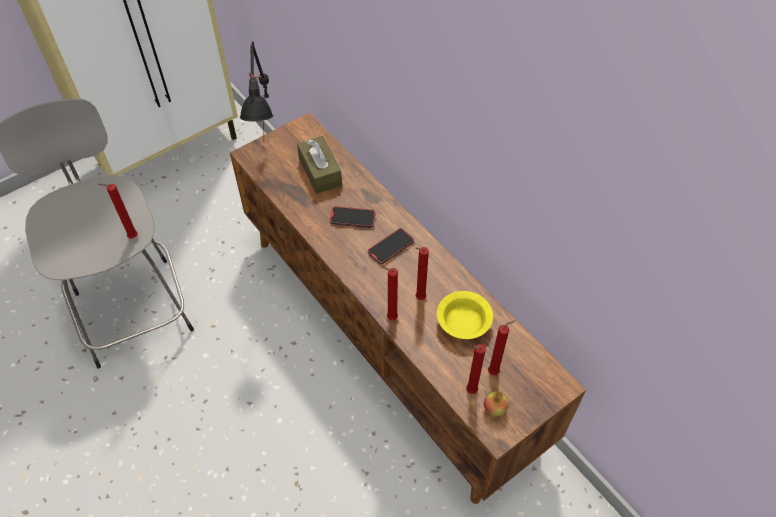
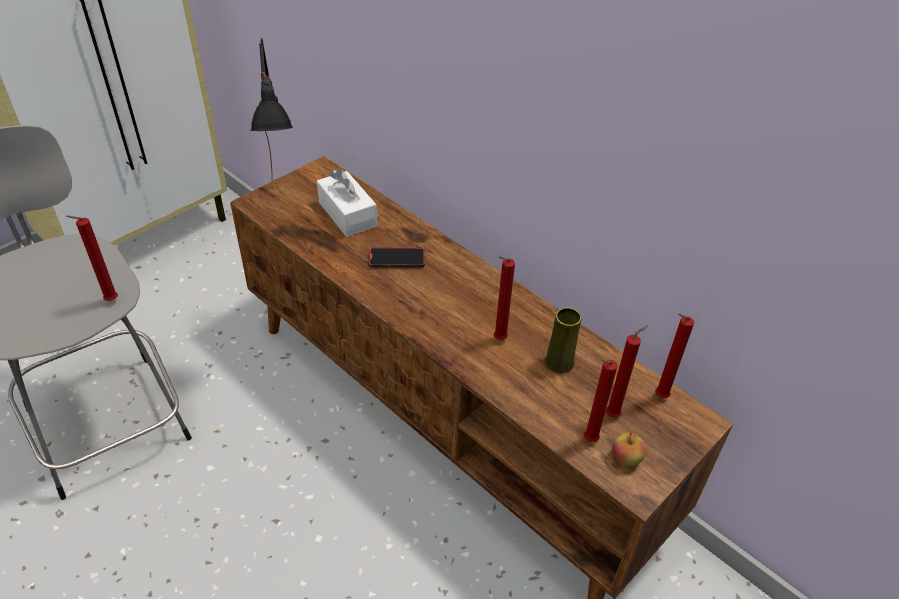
camera: 10 degrees left, 10 degrees down
(320, 172) = (347, 214): brown tissue box -> white tissue box
(390, 247) = (450, 287): phone -> none
(390, 318) = (466, 365): red candle -> red candle (658, 397)
(462, 323) = (559, 363): yellow bowl -> yellow vase

